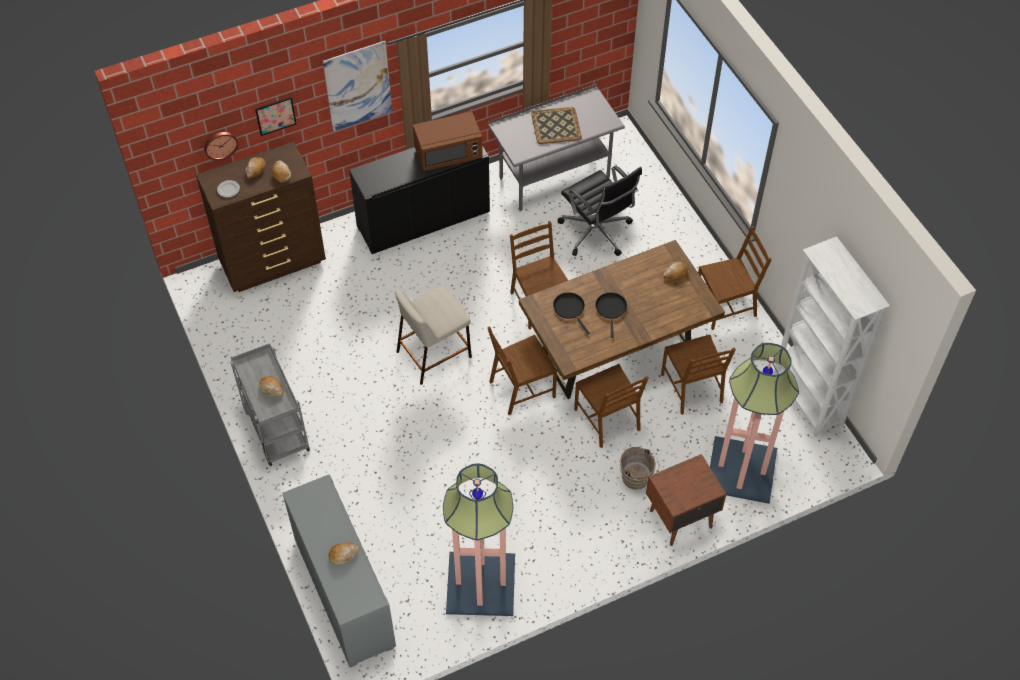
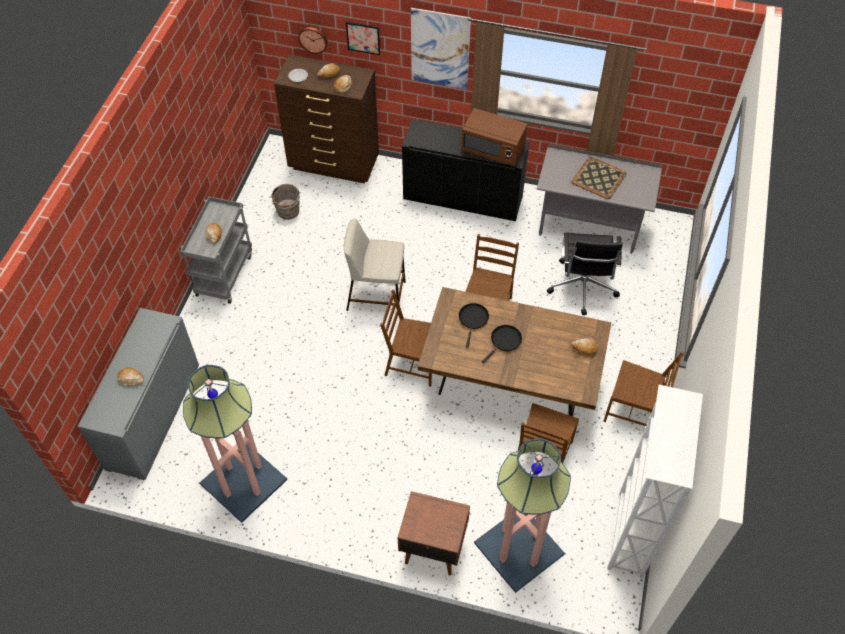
camera: 40 degrees right, 0 degrees up
(608, 419) = (453, 431): brown chair -> none
(637, 479) = (430, 492): brown bucket -> brown bucket (288, 213)

